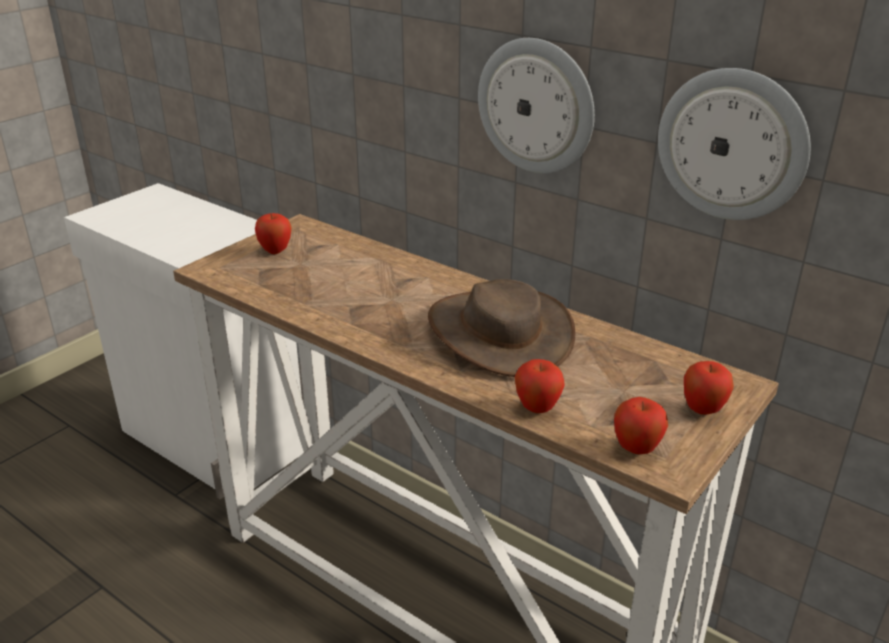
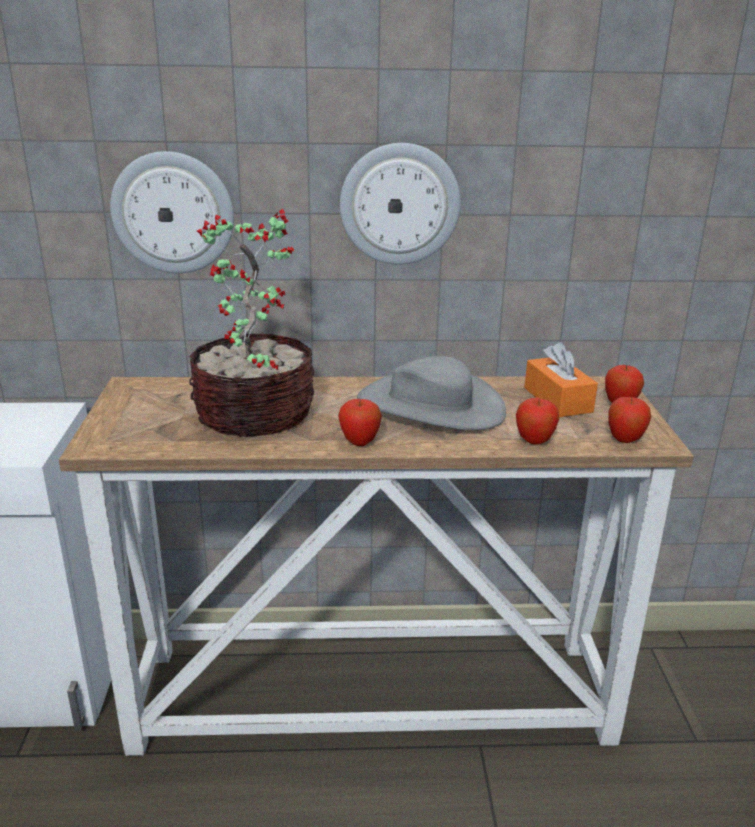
camera: 40 degrees left, 5 degrees down
(275, 251) = (142, 411): apple -> apple (359, 442)
(344, 285) = (254, 415): none -> potted plant
(500, 332) = (430, 406): brown hat -> grey hat
(639, 376) = (557, 400): none -> orange tissue box
(732, 144) = (577, 202): wall clock -> wall clock (173, 213)

